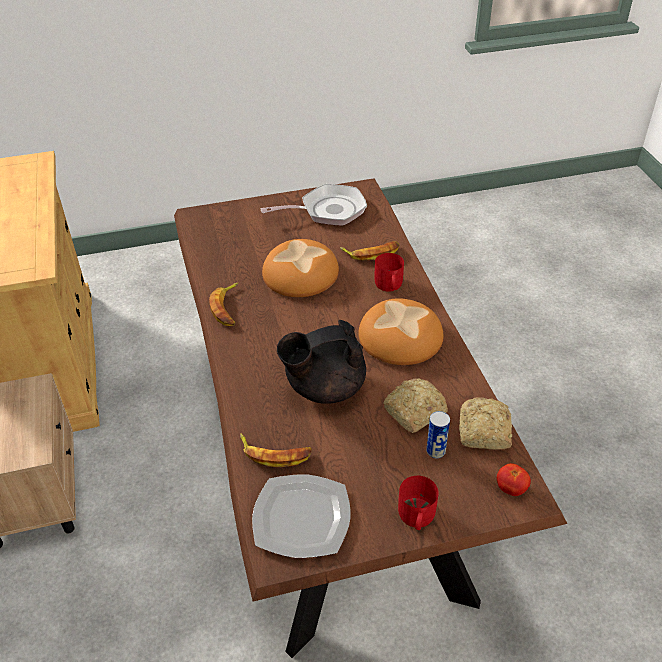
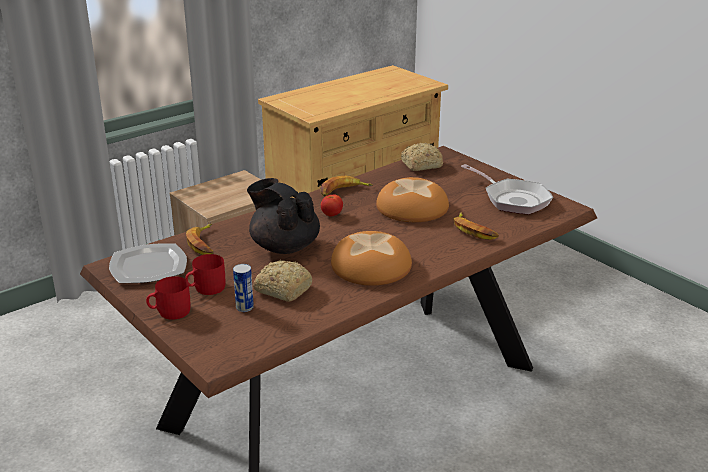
camera: 65 degrees right, 15 degrees down
(388, 285) = (436, 247): red mug -> red mug (205, 288)
(483, 432) = (280, 326): bread -> bread (420, 165)
(511, 489) = (222, 351): tomato -> tomato (331, 215)

